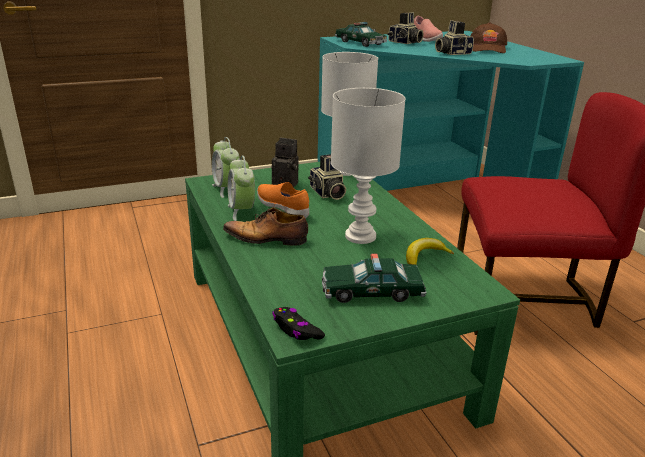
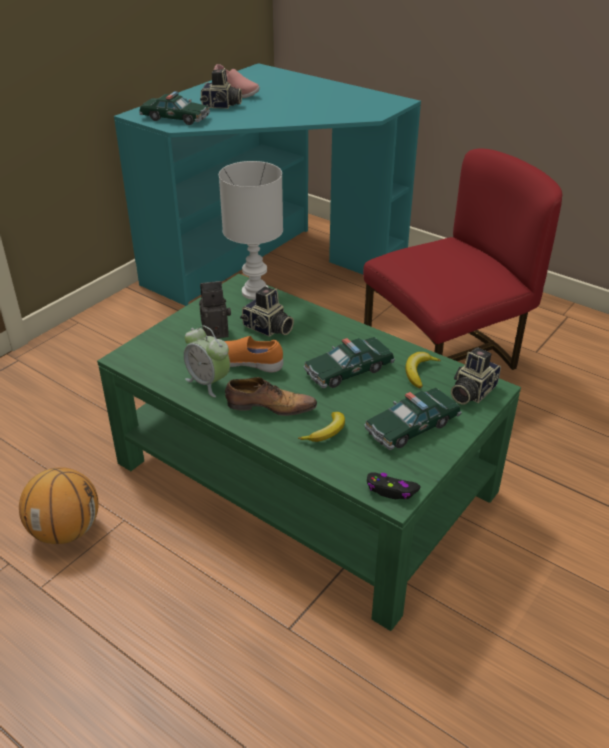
camera: 30 degrees left, 10 degrees up
(119, 305) = (66, 530): none -> basketball
(226, 189) = (161, 359): alarm clock -> none
(267, 239) = (269, 407): shoe -> shoe turned 150 degrees counterclockwise
(291, 270) = (326, 432): none -> banana
(361, 237) = (348, 370): white table lamp -> toy car
(452, 53) = (290, 116): camera -> camera (471, 392)
(487, 48) = (315, 98): brown cap -> none

